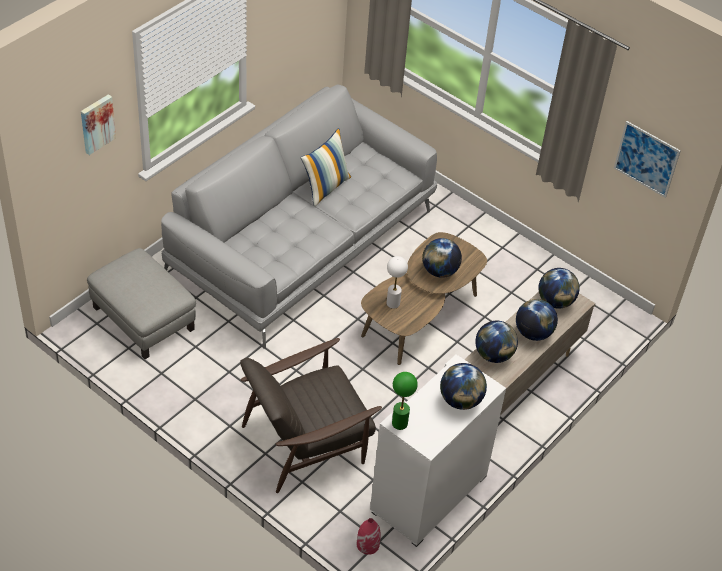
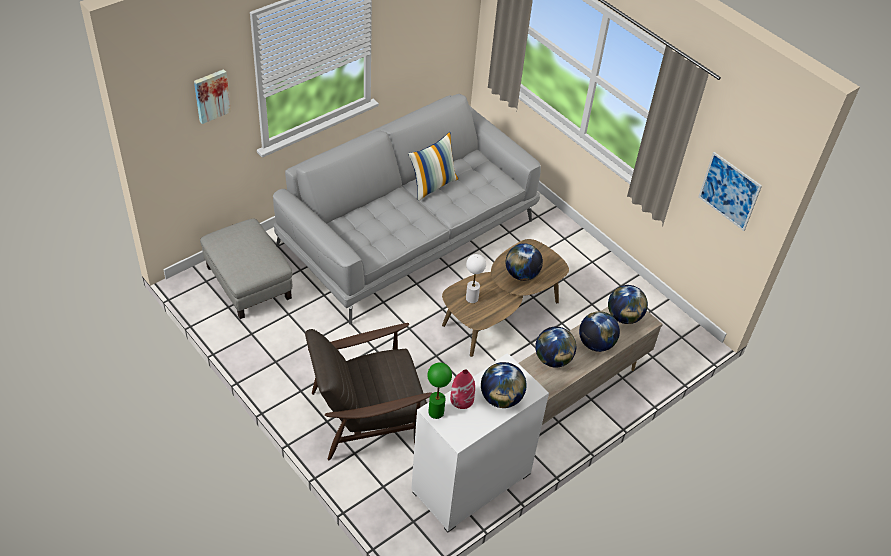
camera: 10 degrees right, 0 degrees up
(368, 544) = (402, 523): red vase -> red vase (462, 399)

